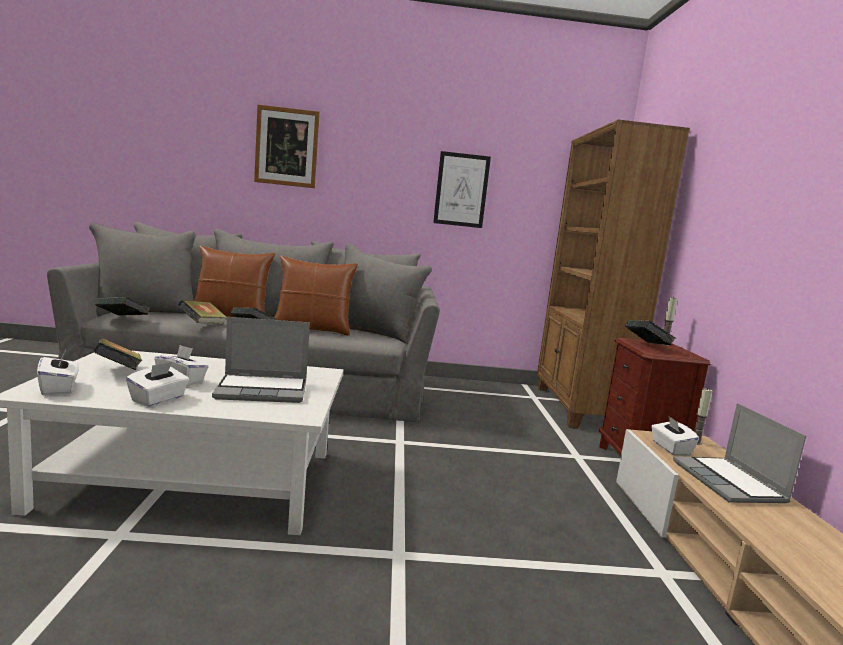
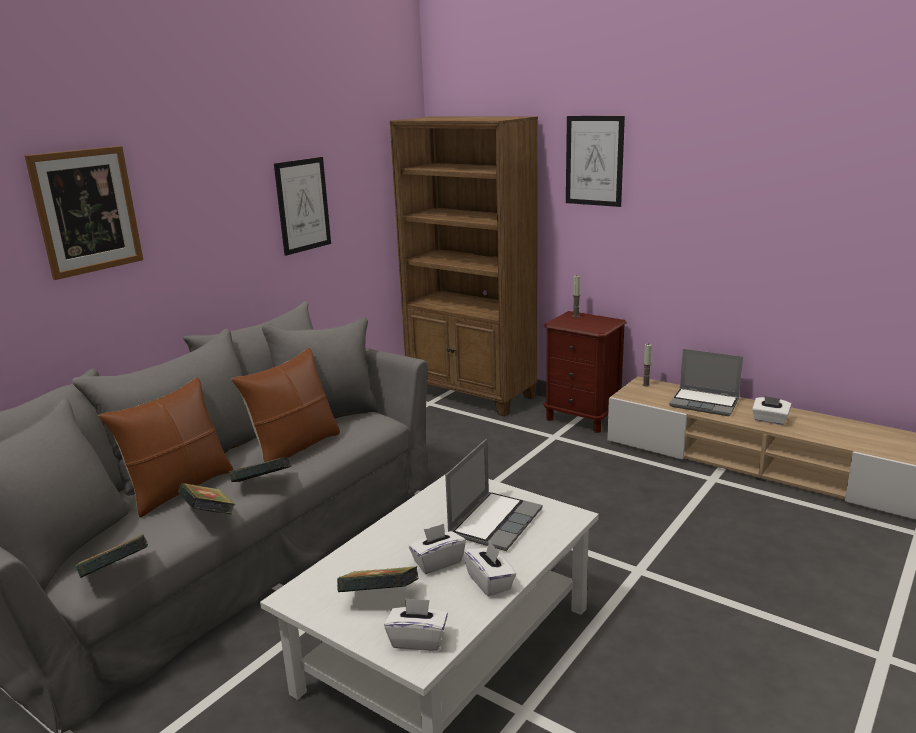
camera: 50 degrees left, 10 degrees up
(646, 346) = (579, 324): book -> none
(670, 448) = (650, 398): white tissue box -> white tissue box (770, 420)
(723, 168) = (594, 161): none -> picture

